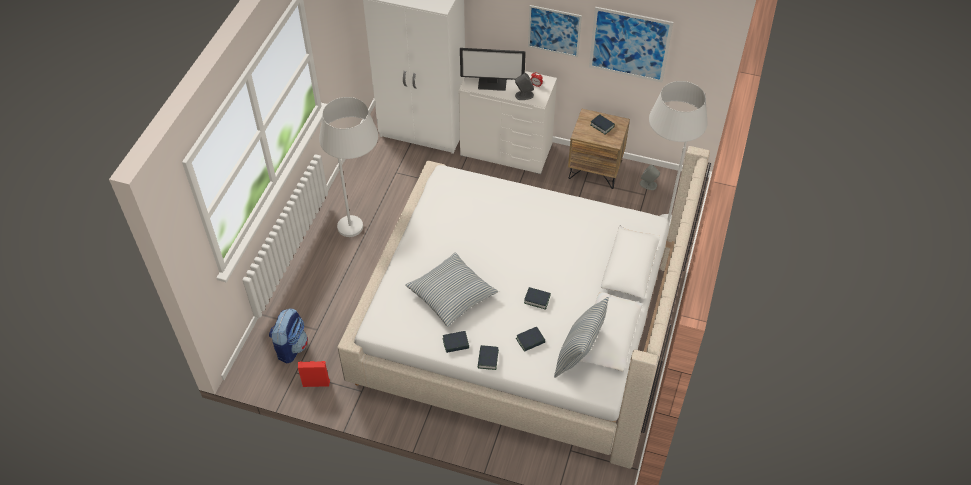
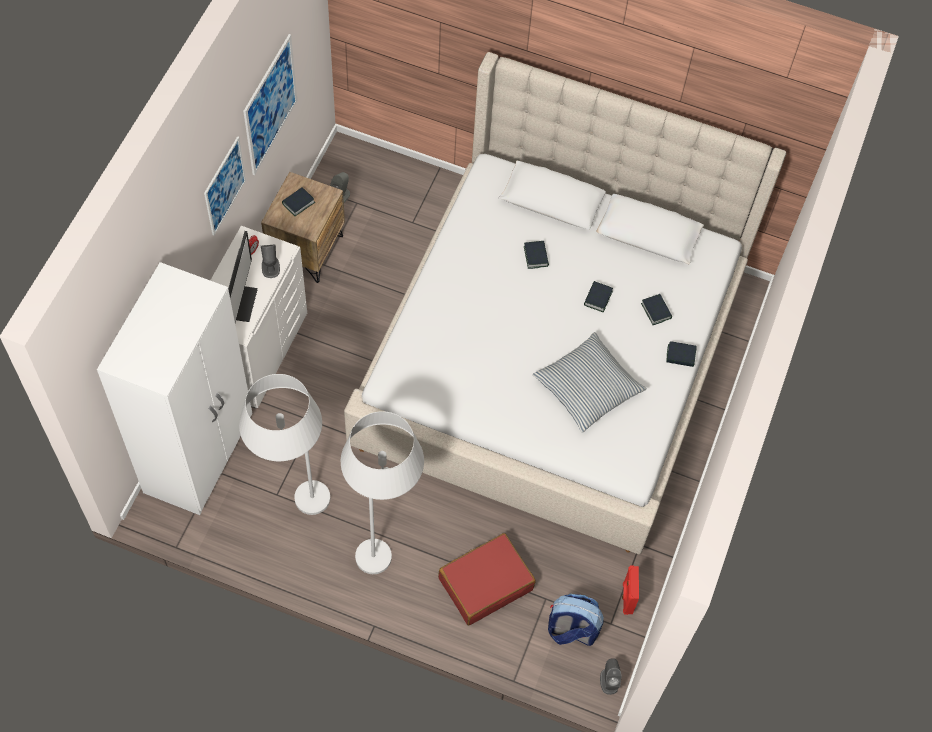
camera: 90 degrees left, 10 degrees up
(250, 372) = (609, 680): none -> grey speaker
(329, 292) = (485, 583): none -> red suitcase
(456, 343) = (659, 387): book -> book (536, 256)
(579, 355) = (675, 266): pillow -> none
(658, 216) = (394, 194): white floor lamp -> white floor lamp (294, 506)

